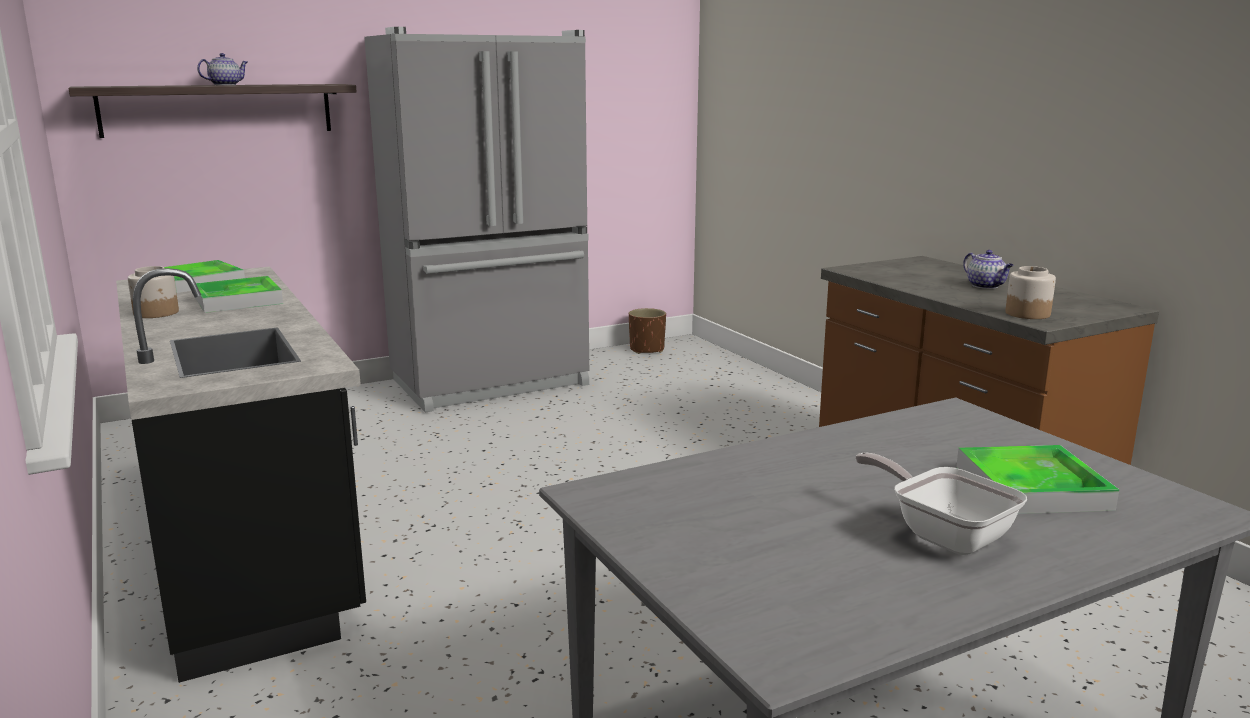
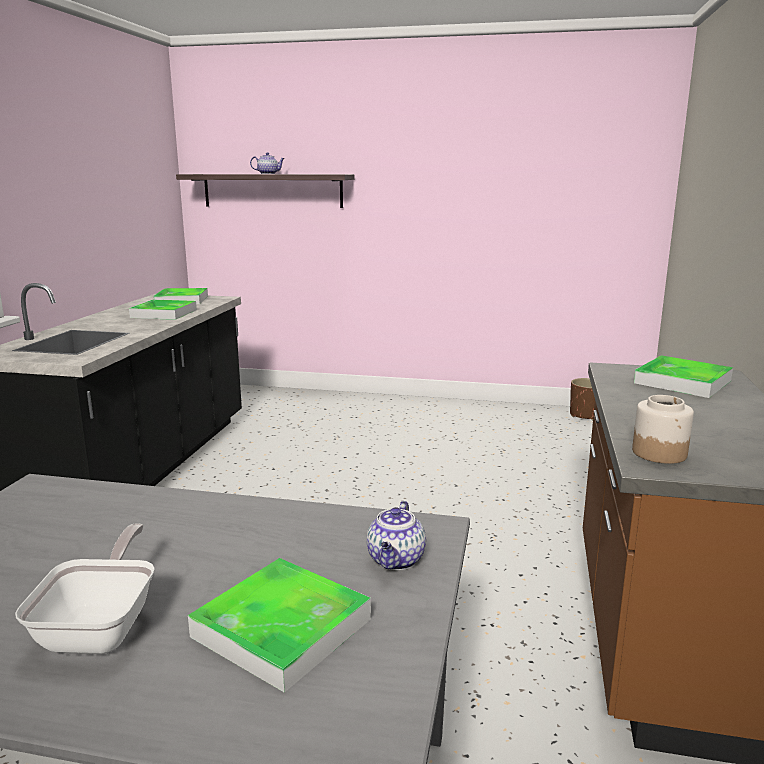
camera: 40 degrees right, 0 degrees up
(157, 313) = (112, 314): jar -> none
(492, 383) = (428, 412): grey fridge -> none
(916, 269) = (682, 382): none -> tray
(986, 286) = (709, 414): teapot -> teapot (396, 561)

